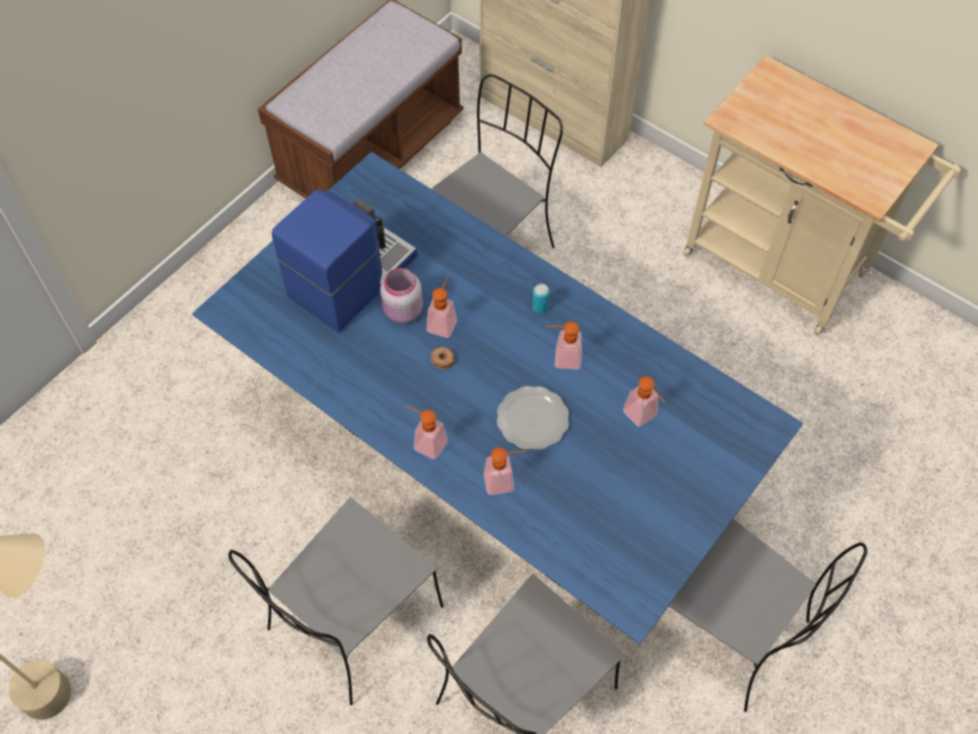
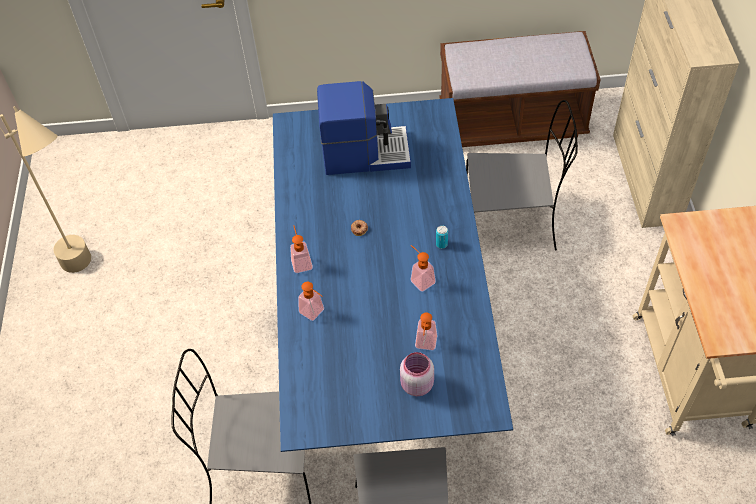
camera: 50 degrees right, 5 degrees down
(352, 621) = (228, 348): grey chair -> none
(402, 311) = (368, 189): pink jar -> pink jar (416, 384)
(443, 321) = (383, 211): soap dispenser -> none
(533, 419) = (367, 296): plate -> none

